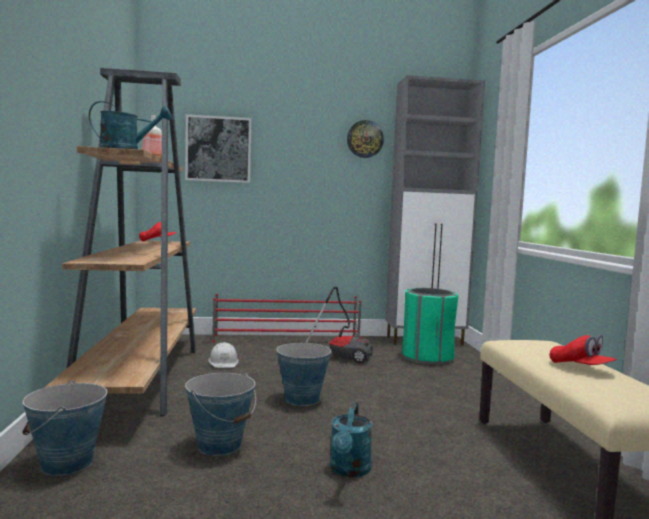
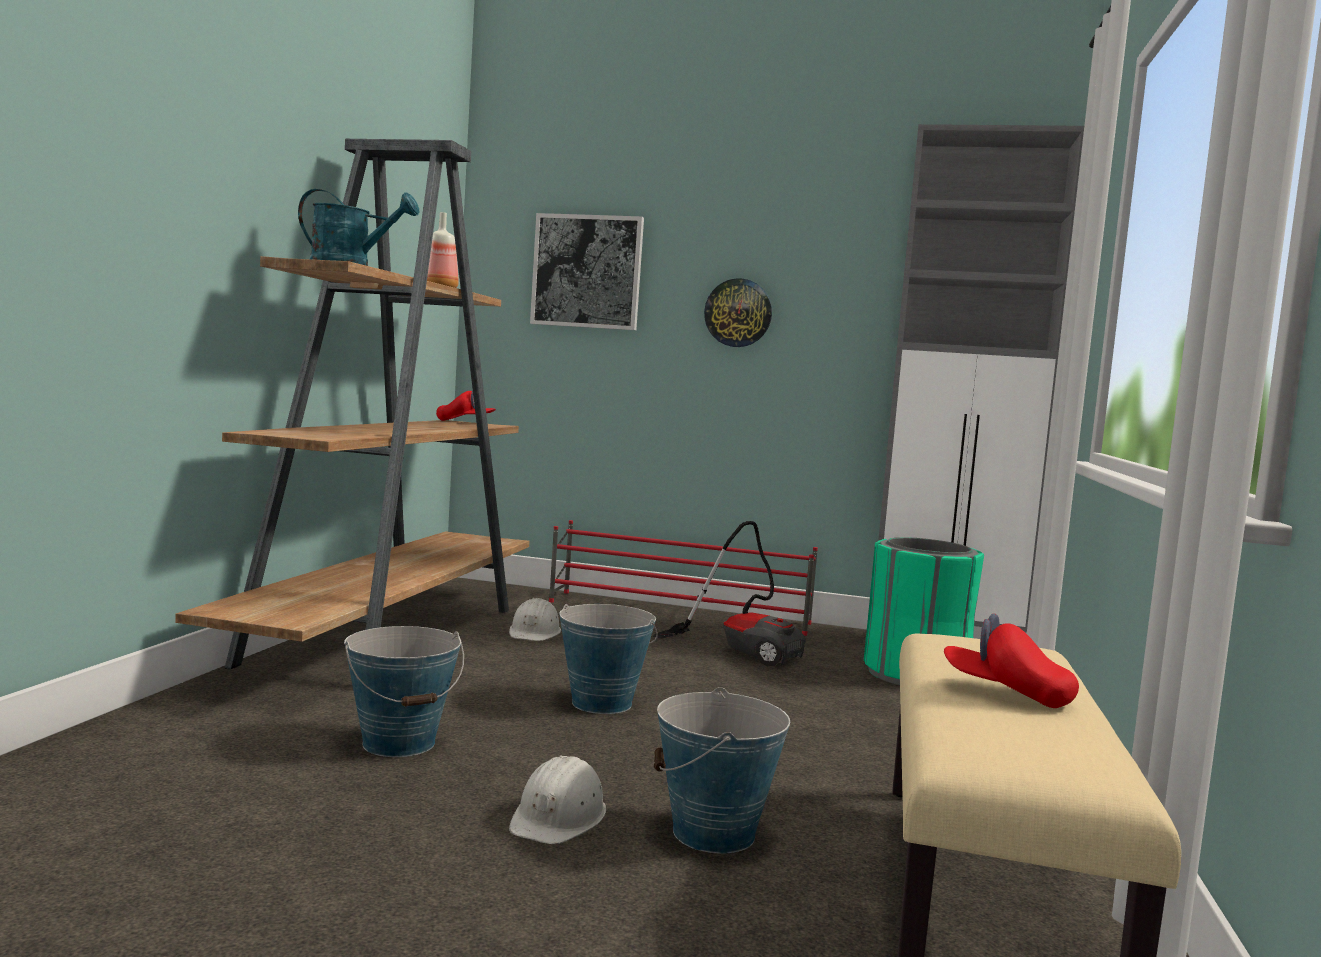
camera: 20 degrees right, 0 degrees up
(67, 463) = (174, 726): bucket -> bucket (713, 833)
(349, 470) = (559, 816): turquoise watering can -> white hard hat
(365, 139) = (848, 251): wall clock -> wall clock (738, 313)
(580, 368) = (1006, 693): red cap -> red cap turned 135 degrees clockwise

